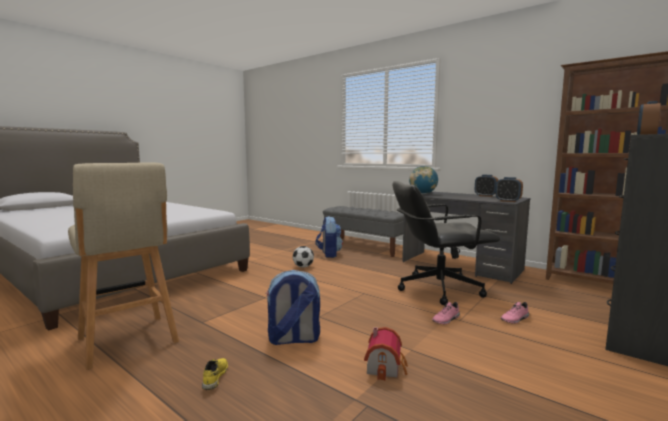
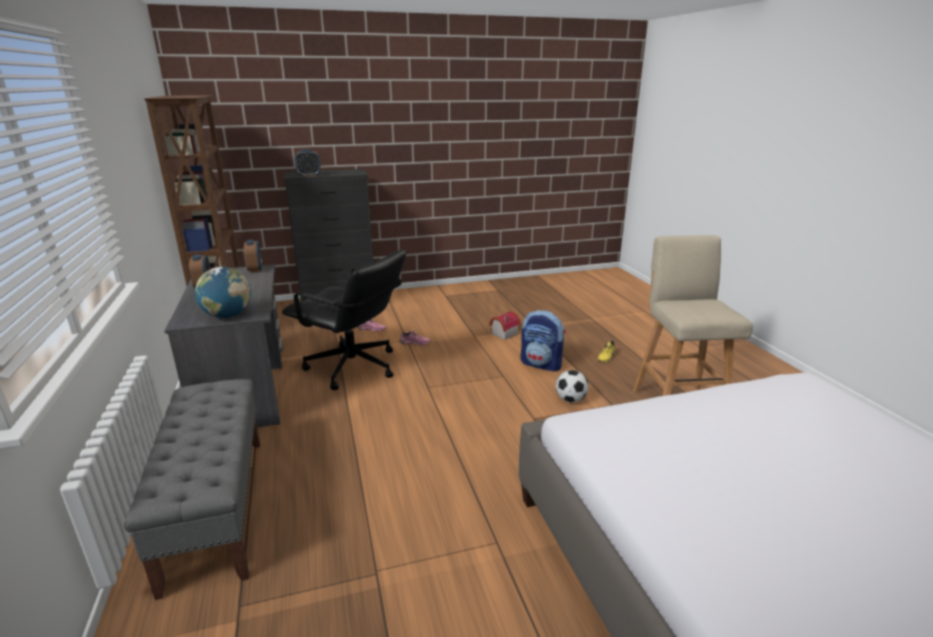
camera: 145 degrees left, 15 degrees up
(303, 267) = (425, 473): football -> football (570, 399)
(329, 254) = (326, 505): backpack -> none

